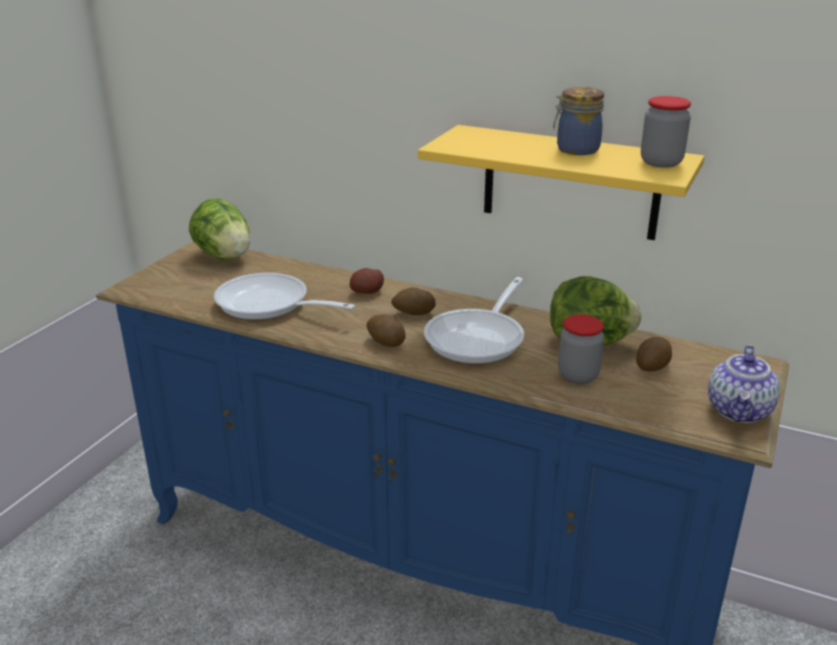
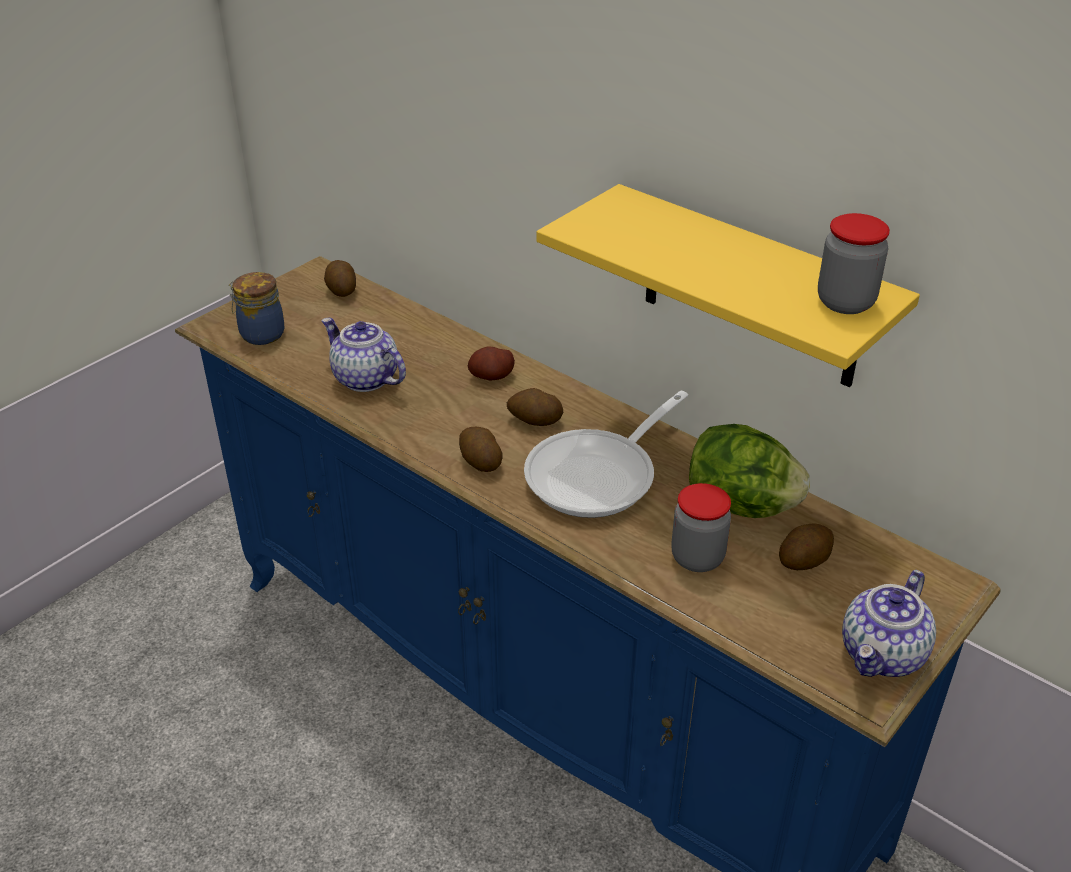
camera: 15 degrees right, 10 degrees up
(224, 256) = (341, 290): lettuce -> potato
(269, 305) = (364, 379): frying pan -> teapot
(575, 150) = (744, 259): jar -> jar (260, 334)

